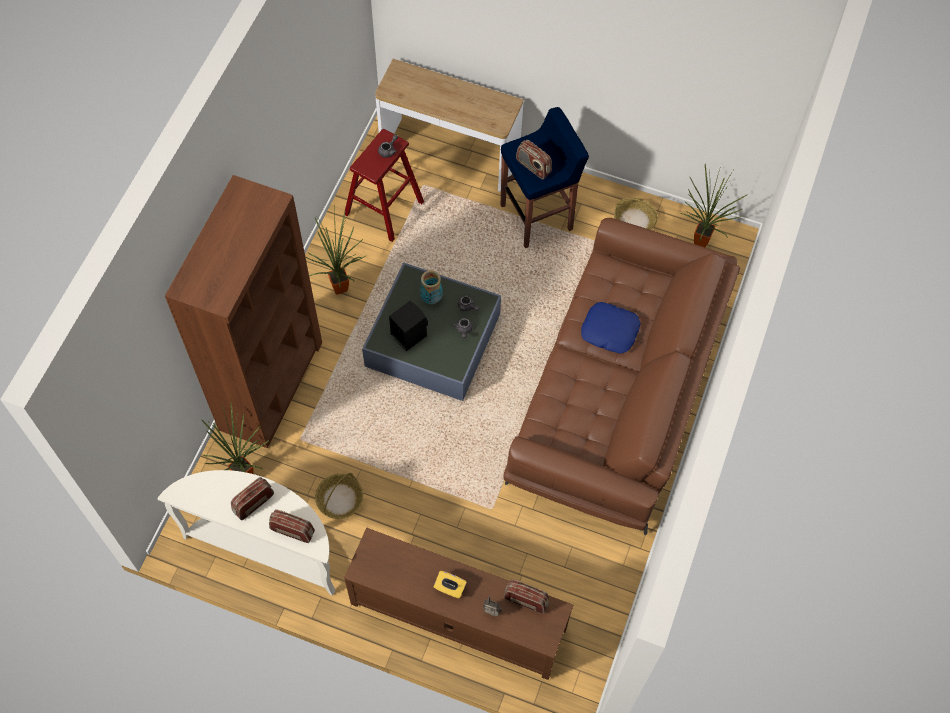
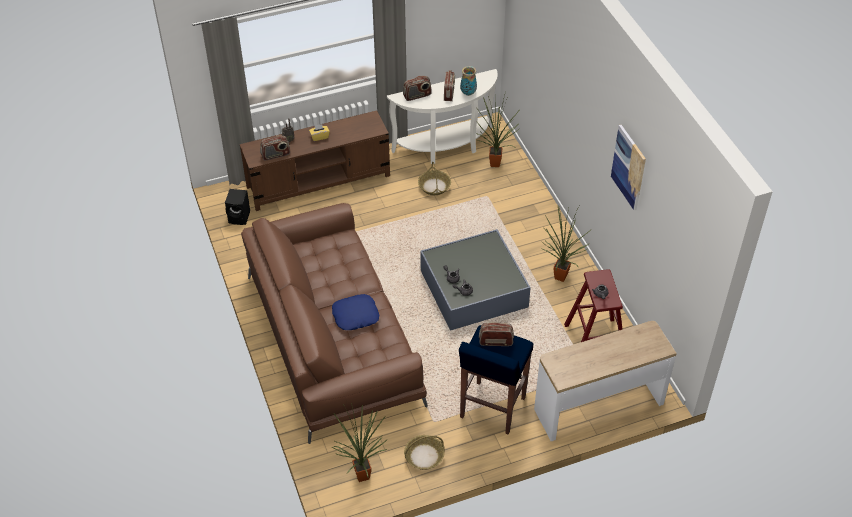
camera: 140 degrees right, 15 degrees down
(271, 385) = (534, 208): brown bookcase -> none
(286, 123) = (629, 167): none -> picture
(408, 334) = (480, 254): black speaker -> black speaker (240, 217)
(431, 298) = (490, 280): vase -> vase (468, 93)

